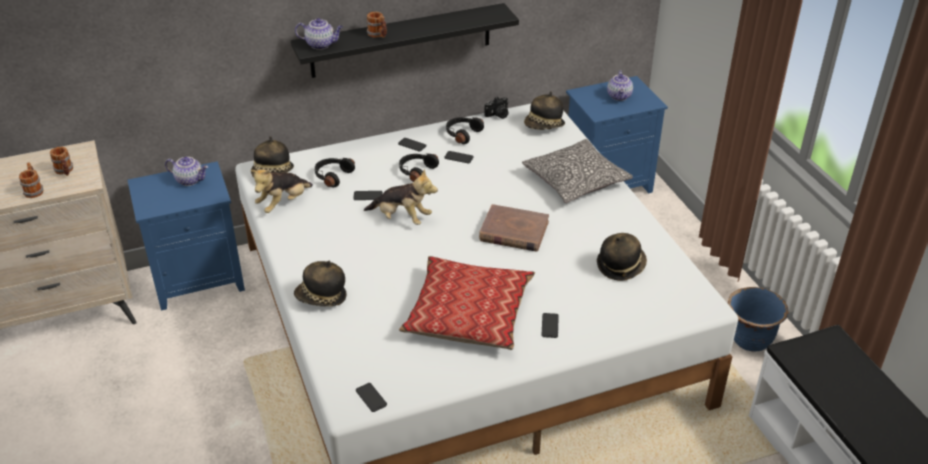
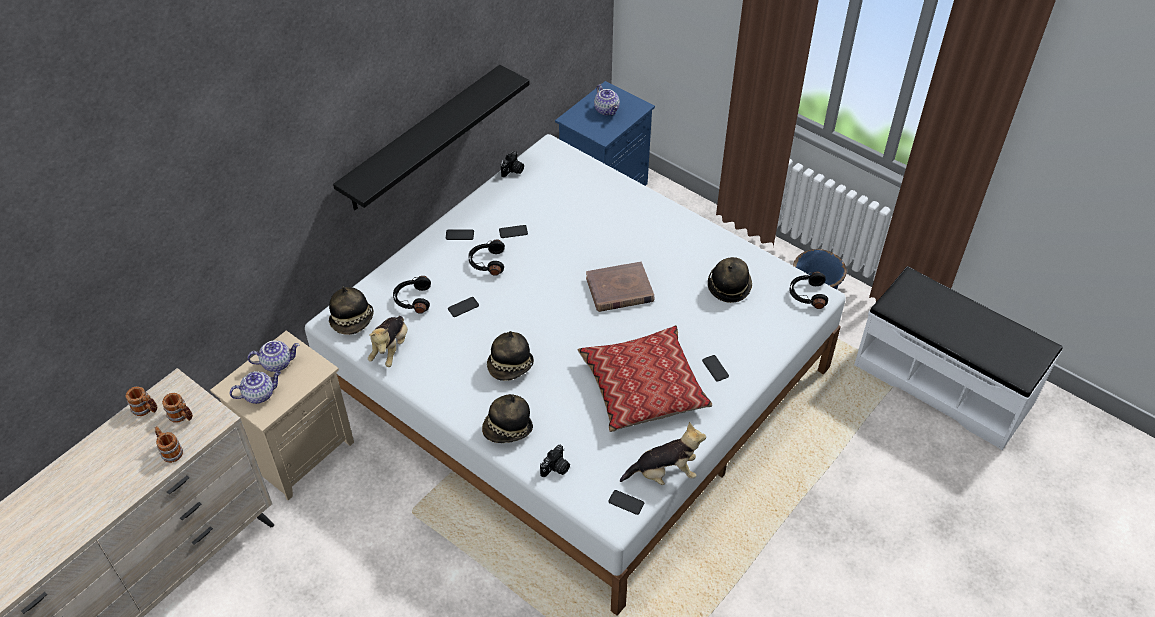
camera: 30 degrees left, 10 degrees up
(199, 279) = (298, 450): blue nightstand -> beige nightstand
(321, 44) = (369, 178): teapot -> teapot (260, 394)
(334, 344) = (556, 468): none -> camera
(378, 35) = (414, 146): mug -> mug (146, 409)
(402, 218) = (513, 317): plush toy -> plush toy (664, 473)
(462, 134) = (496, 205): black headphones -> black headphones (807, 295)
(544, 126) = (563, 167): hat -> hat (510, 367)
(575, 180) = (632, 215): pillow -> none

